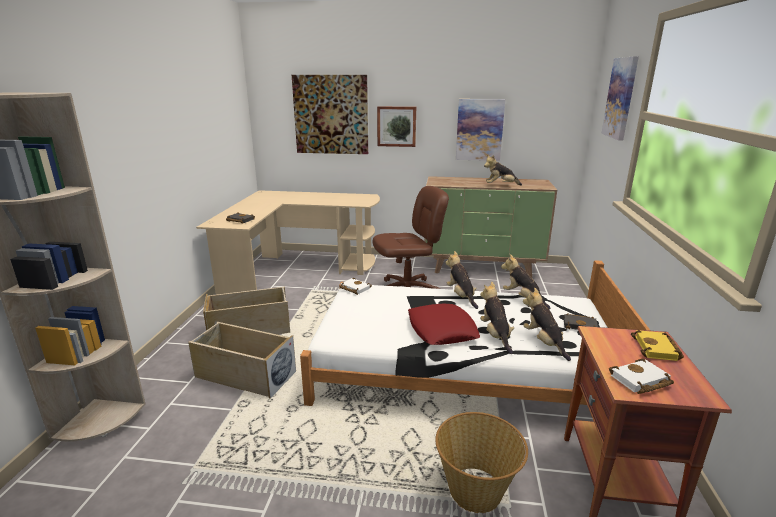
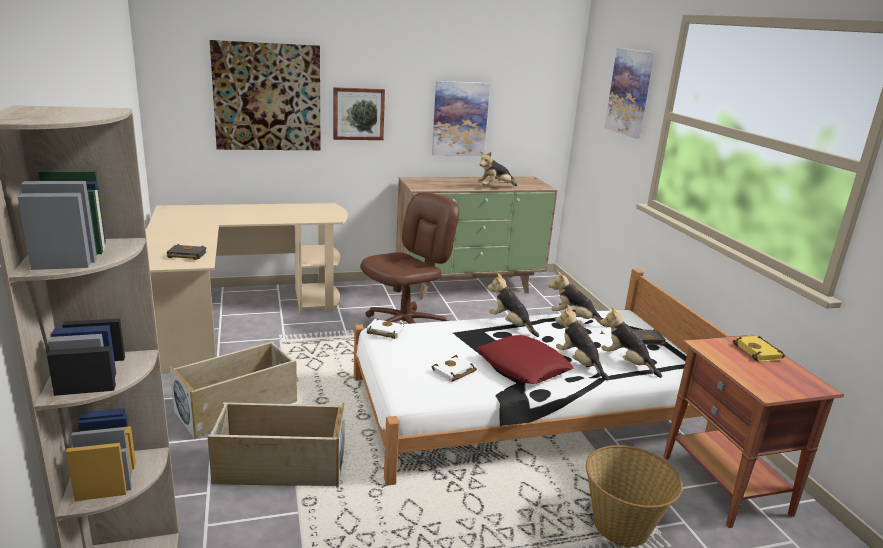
camera: 25 degrees left, 0 degrees up
(640, 381) = (770, 383): white book -> white book (454, 372)

